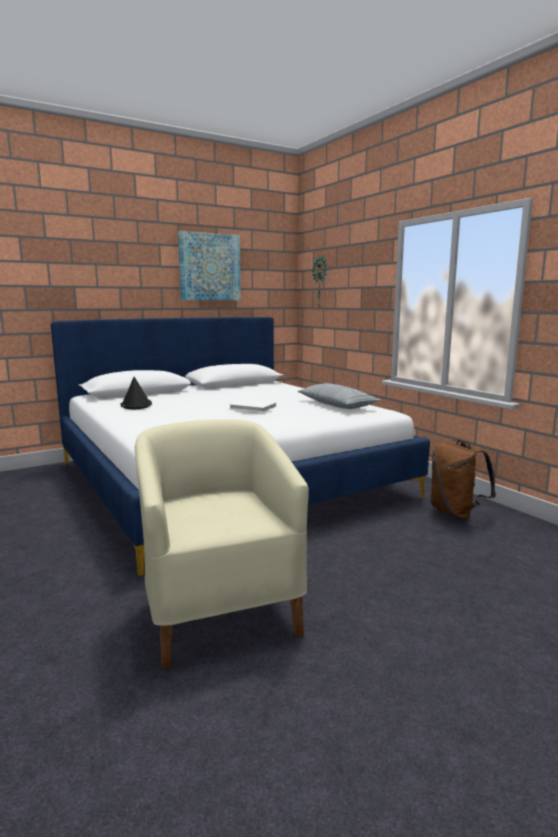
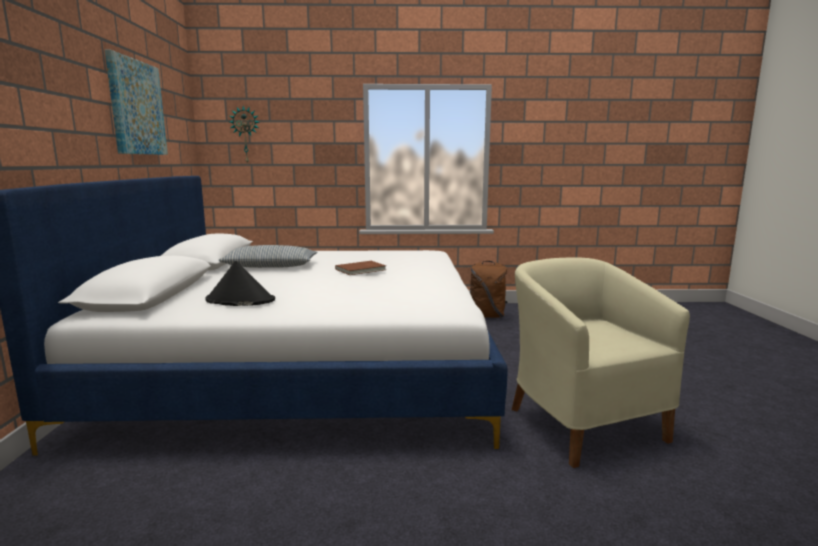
camera: 60 degrees left, 0 degrees up
(218, 610) = (581, 422): beige armchair -> beige armchair turned 60 degrees clockwise
(252, 407) = (362, 269): white book -> brown book
(336, 405) = (390, 254): pillow -> pillow (270, 266)

